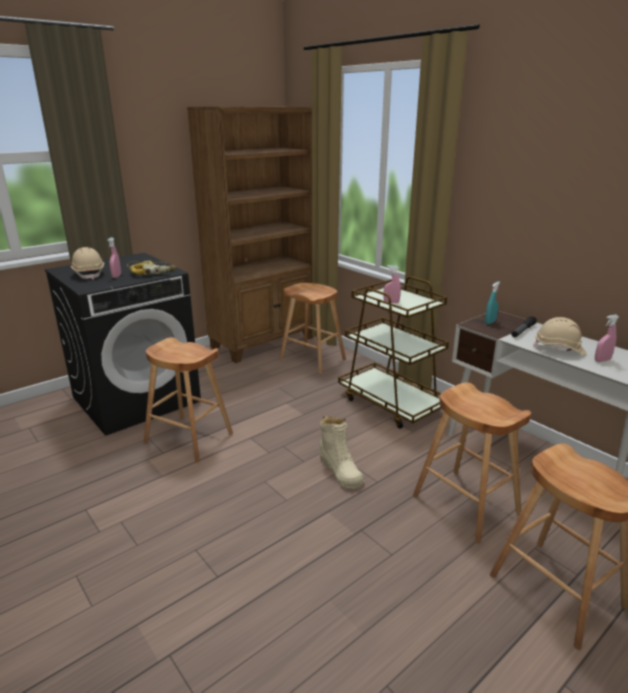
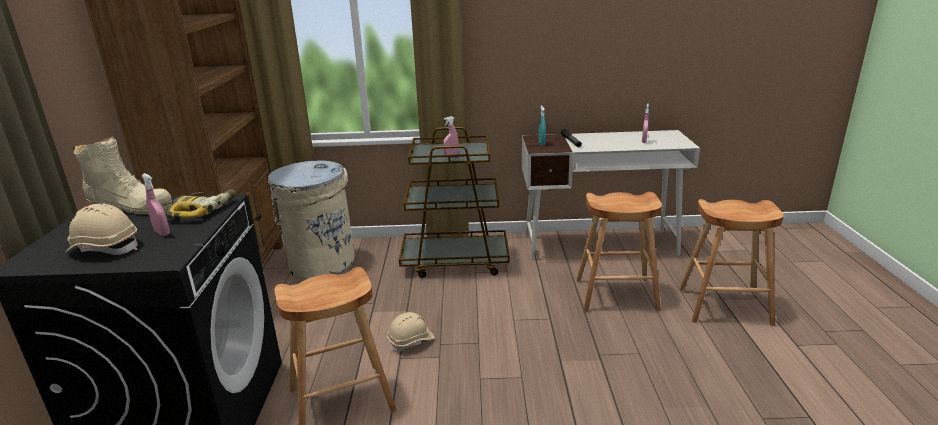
camera: 50 degrees left, 0 degrees up
(312, 359) = (322, 264): brown stool -> beige trash can
(340, 470) = (514, 329): beige boot -> beige boot (131, 207)
(559, 349) = (614, 144): beige hard hat -> beige hard hat (411, 341)

